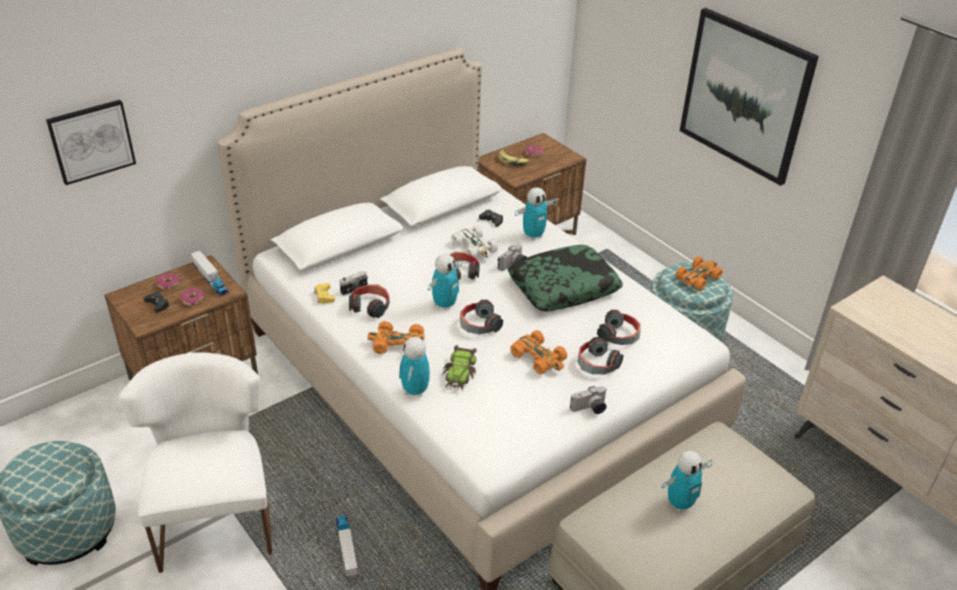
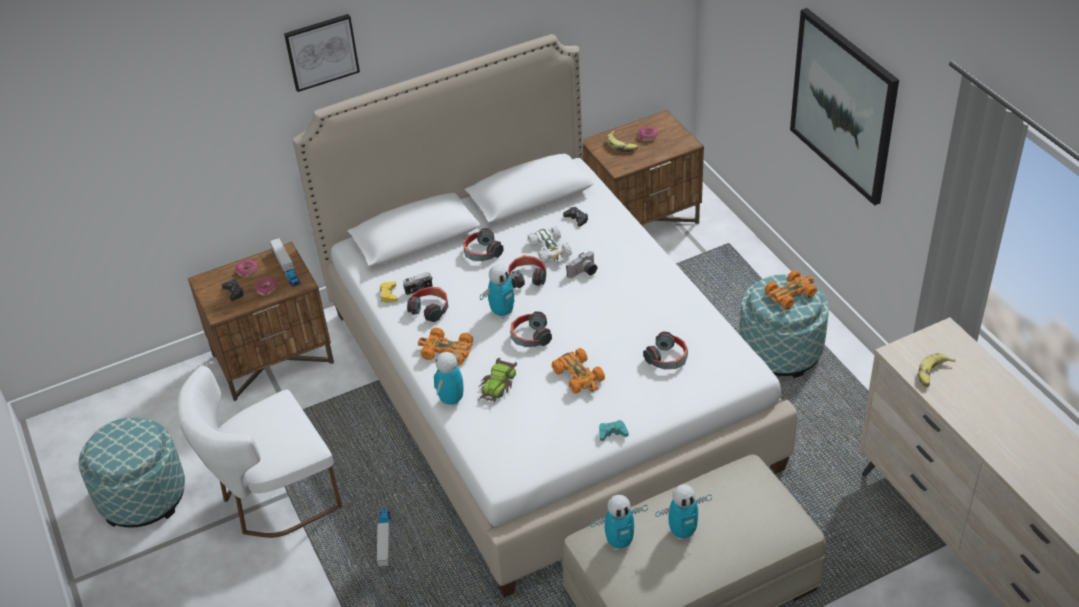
camera: 15 degrees right, 5 degrees up
(91, 141) = (173, 142): picture -> picture (321, 51)
(215, 517) = (272, 498): white chair -> white chair turned 120 degrees counterclockwise
(533, 235) = (615, 239): toy robot -> toy robot (620, 542)
(563, 287) = (628, 300): pillow -> none
(590, 409) = (612, 433): camera -> turquoise game controller
(597, 364) = (634, 387): headphones -> headphones (482, 252)
(892, 324) = (932, 373): none -> banana

